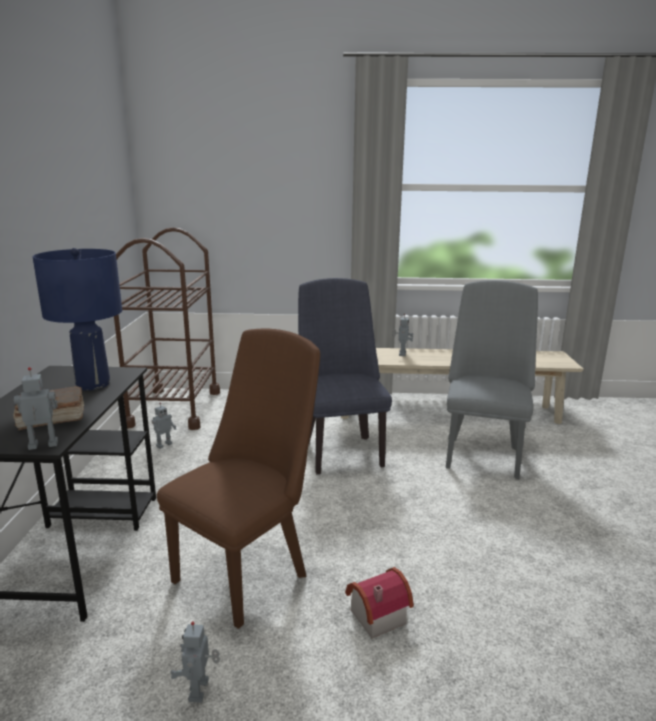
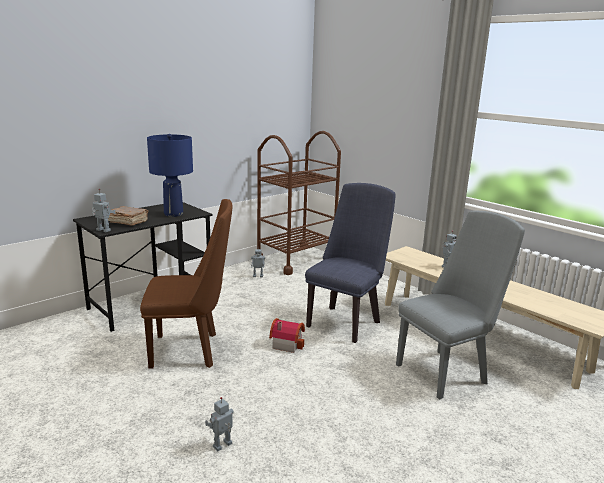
camera: 45 degrees right, 0 degrees up
(200, 690) = (101, 379): toy robot -> toy robot (223, 446)
(374, 615) = (206, 402): toy house -> toy house (286, 343)

